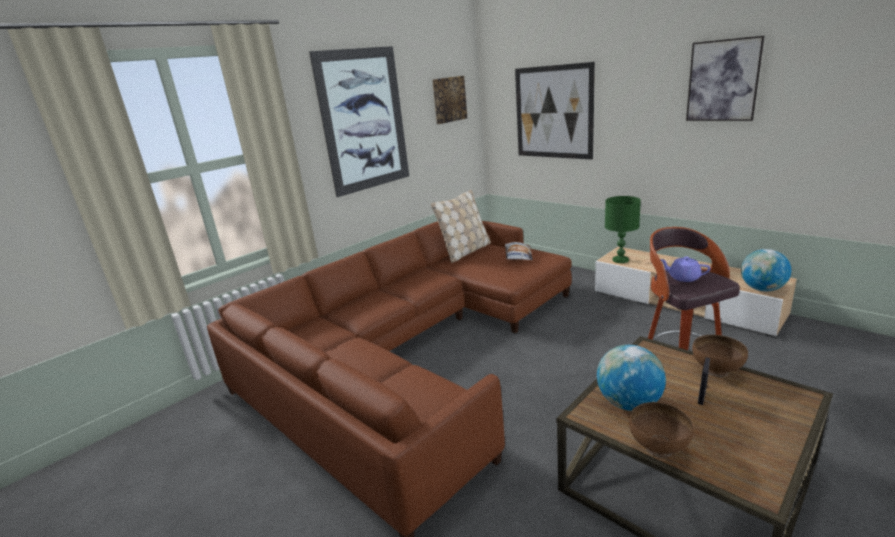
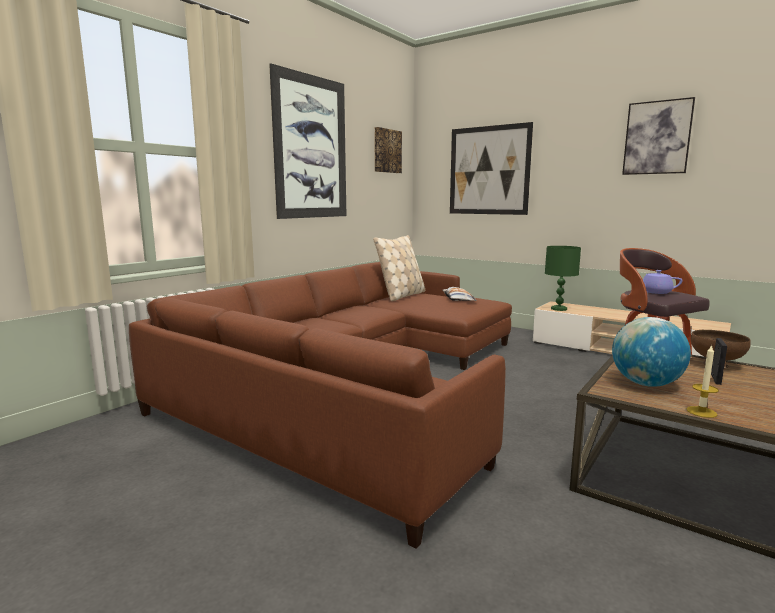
camera: 10 degrees left, 10 degrees down
(658, 448) = (701, 412): brown bowl -> candle
(762, 289) = (705, 328): globe -> none

